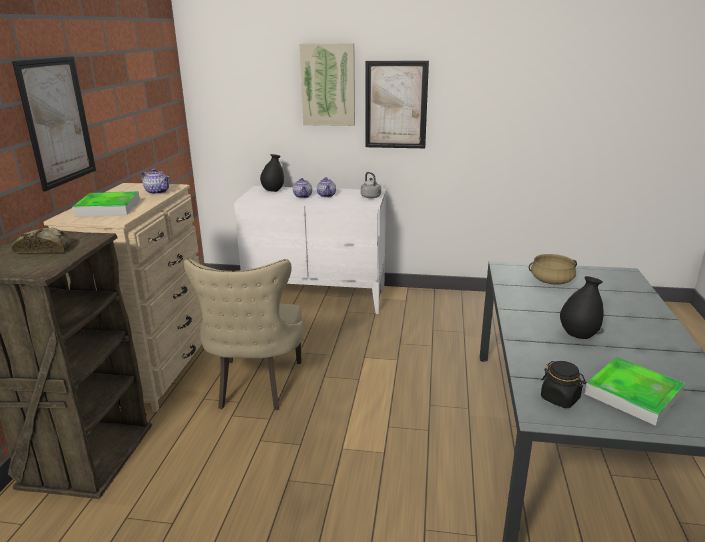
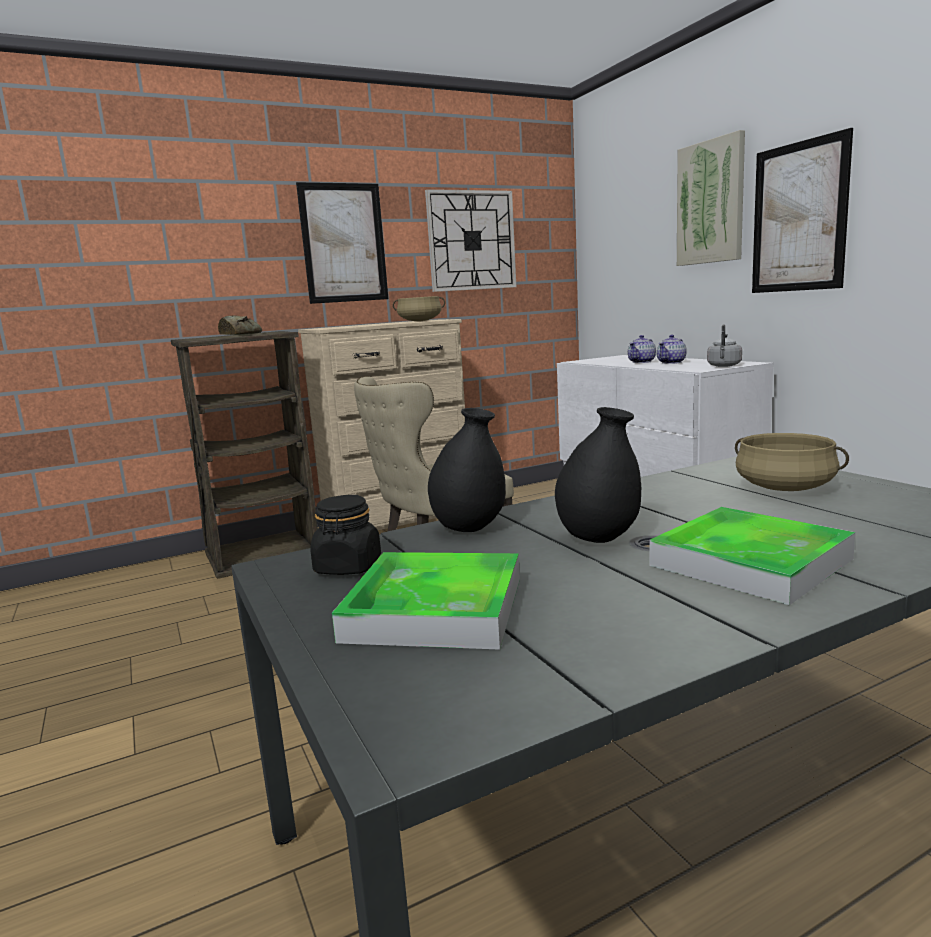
camera: 55 degrees right, 10 degrees down
(108, 208) = (354, 325): tray -> tray (750, 562)
(134, 103) = (471, 241): none -> wall clock
(157, 192) = (420, 321): teapot -> beige cooking pot
(273, 191) = (627, 358): black vase -> black vase (469, 528)

